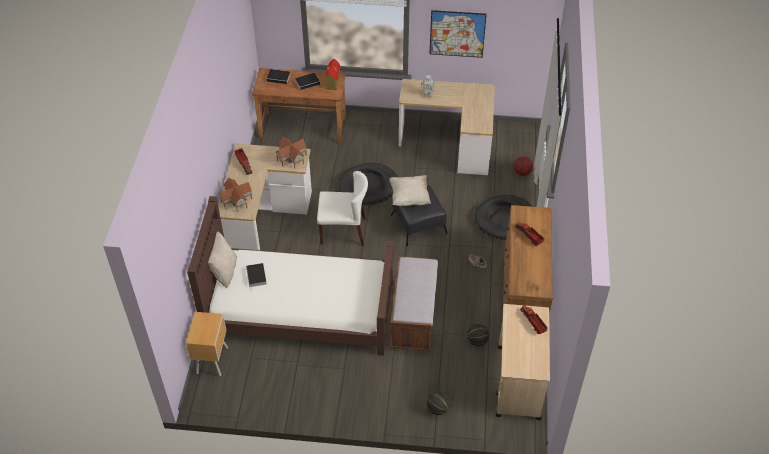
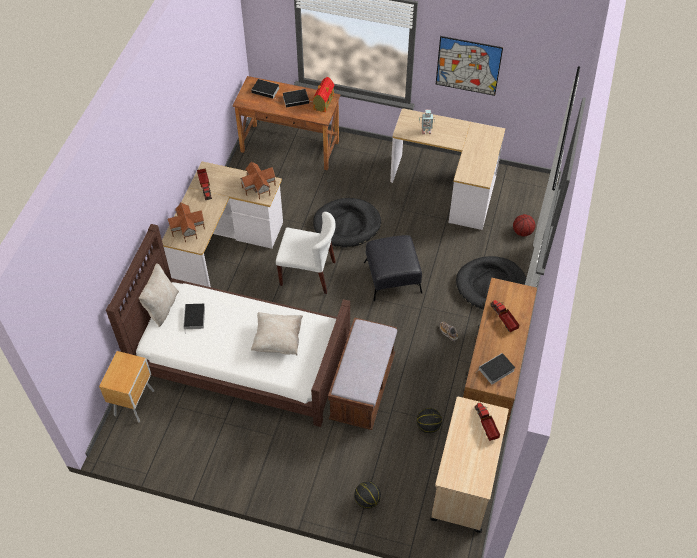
camera: 10 degrees right, 5 degrees up
(409, 198) = (383, 248): beige pillow -> beige pillow (278, 340)
(532, 278) = (495, 370): none -> book

